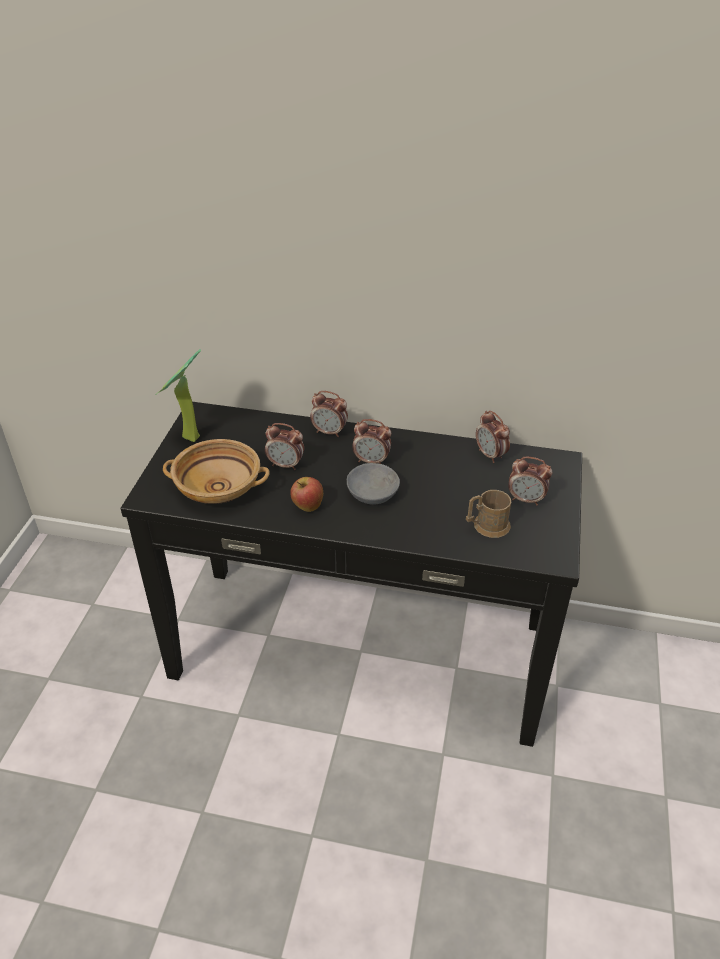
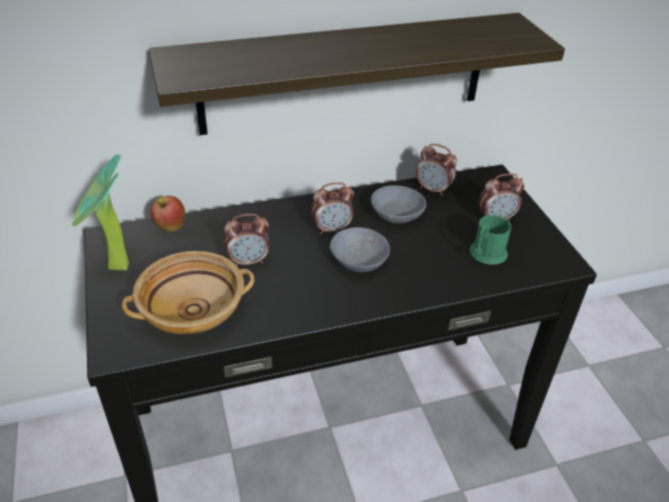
camera: 30 degrees left, 0 degrees up
(307, 506) = (305, 296): apple -> apple (170, 227)
(329, 432) = (268, 214): alarm clock -> none
(417, 326) = (344, 74): none -> shelf
(439, 466) = (398, 213): none -> grey bowl
(486, 526) = (485, 255): brown mug -> green mug

